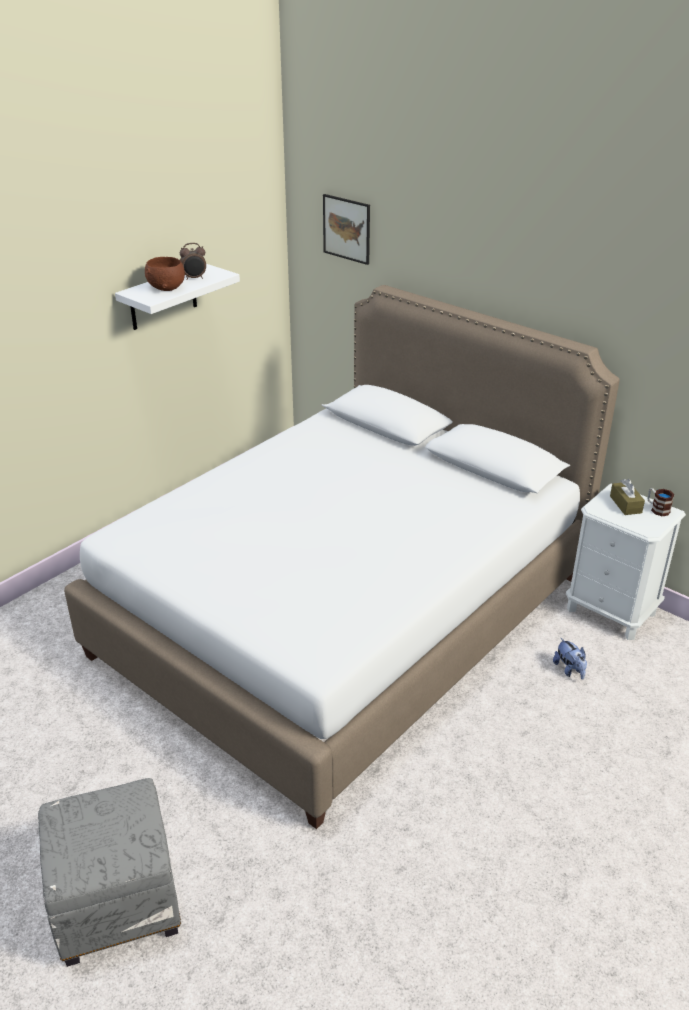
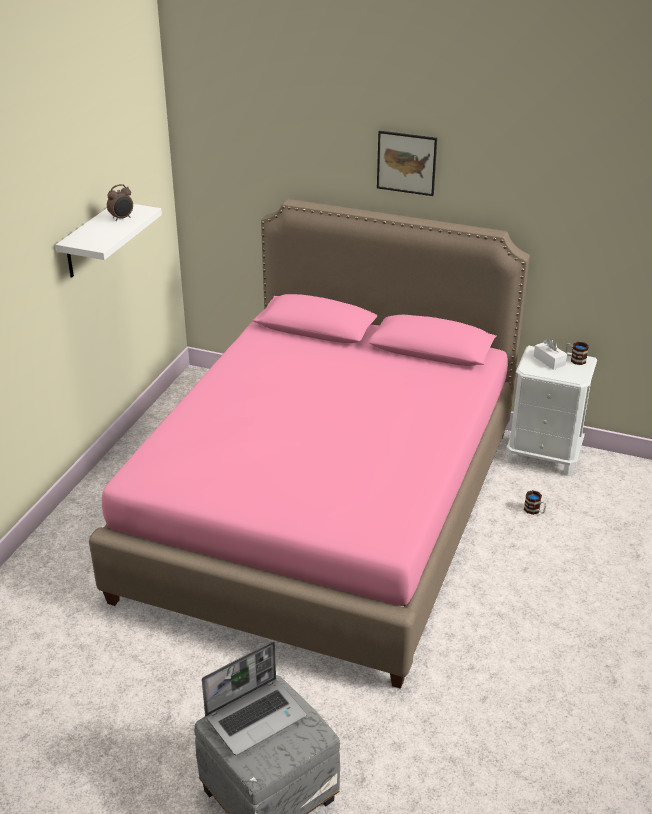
camera: 20 degrees left, 0 degrees up
(98, 817) = (256, 716): none -> laptop
(167, 288) = (104, 232): brown bowl -> none
(344, 615) = (326, 510): white bed -> pink bed
(347, 229) = (242, 150): picture -> picture (406, 163)
(569, 670) = (534, 511): plush toy -> mug
(625, 504) = (549, 361): brown tissue box -> white tissue box

